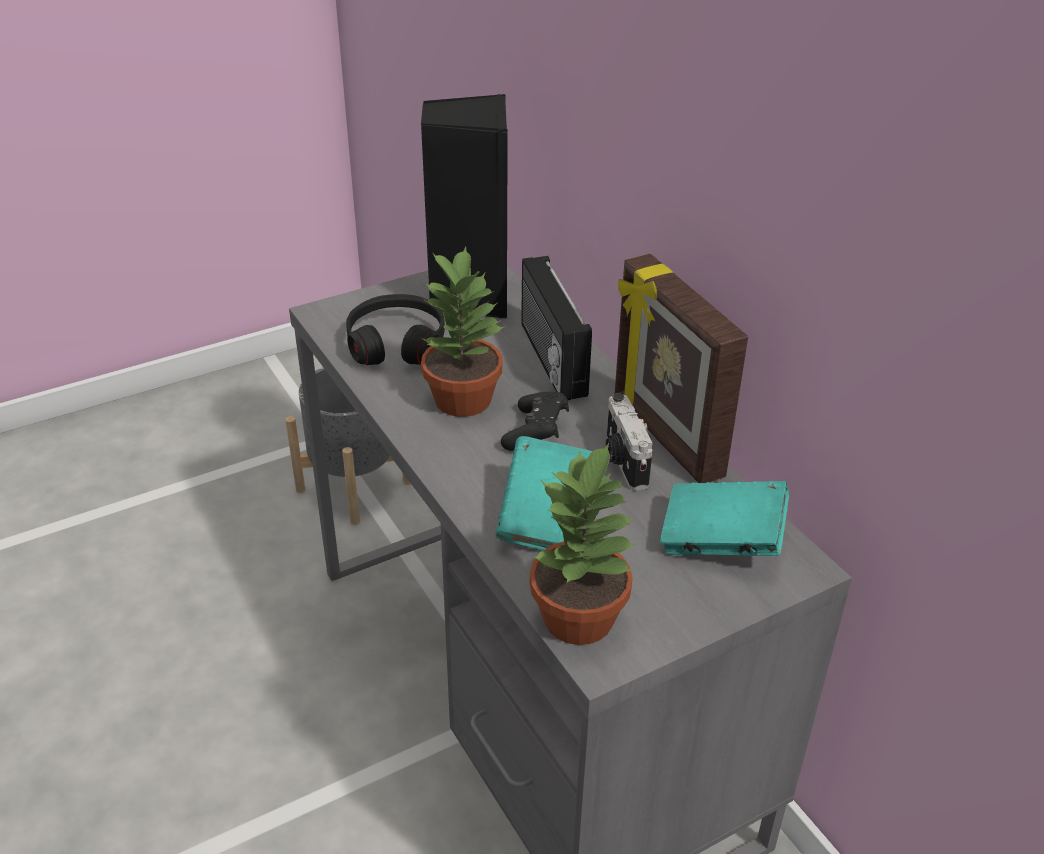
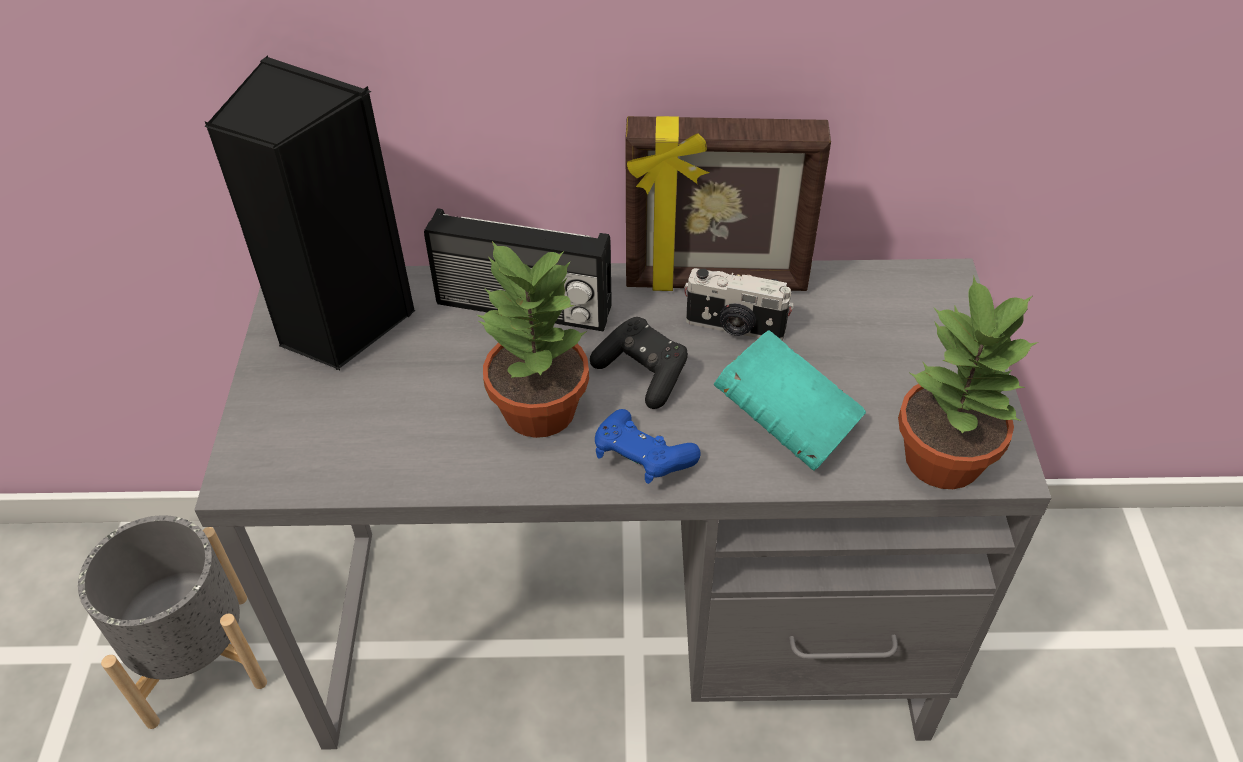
camera: 60 degrees left, 10 degrees up
(396, 343) = (378, 427): black headphones -> none
(453, 459) = (642, 459): none -> blue game controller
(721, 541) = (887, 314): turquoise book -> none

